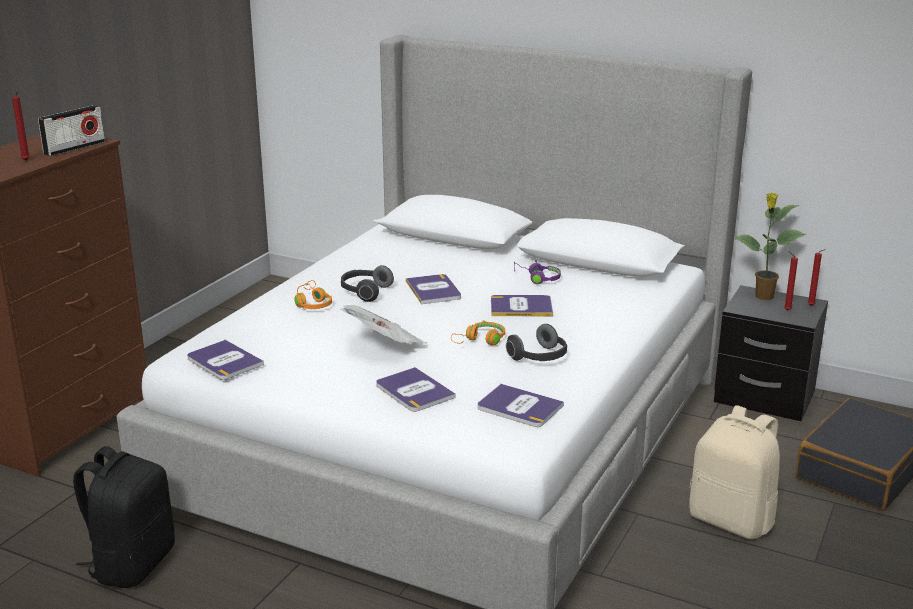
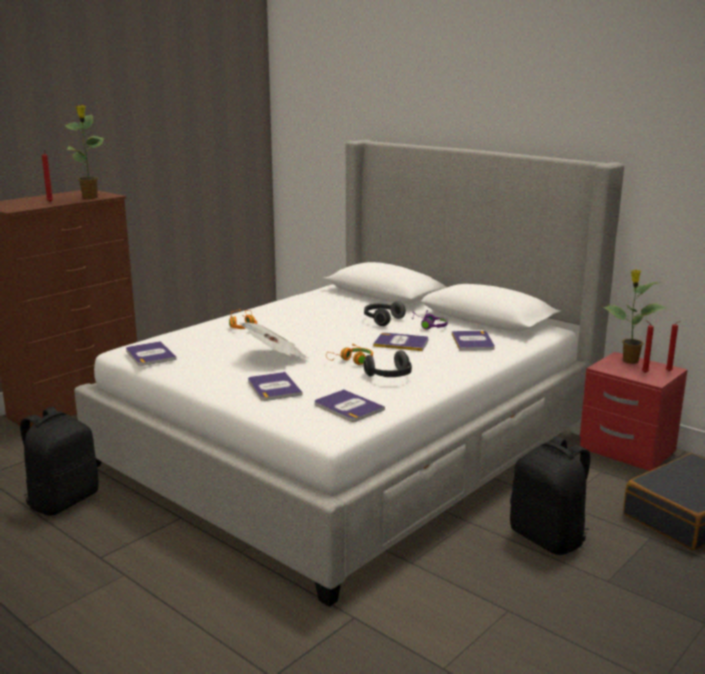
camera: 15 degrees right, 5 degrees down
(74, 148) = (90, 198): radio -> potted plant
(364, 292) = (287, 323): headphones -> headphones (382, 320)
(433, 290) = (340, 326): book -> book (472, 341)
(732, 520) = (548, 538): beige backpack -> black backpack
(763, 398) = (626, 450): black nightstand -> red nightstand

